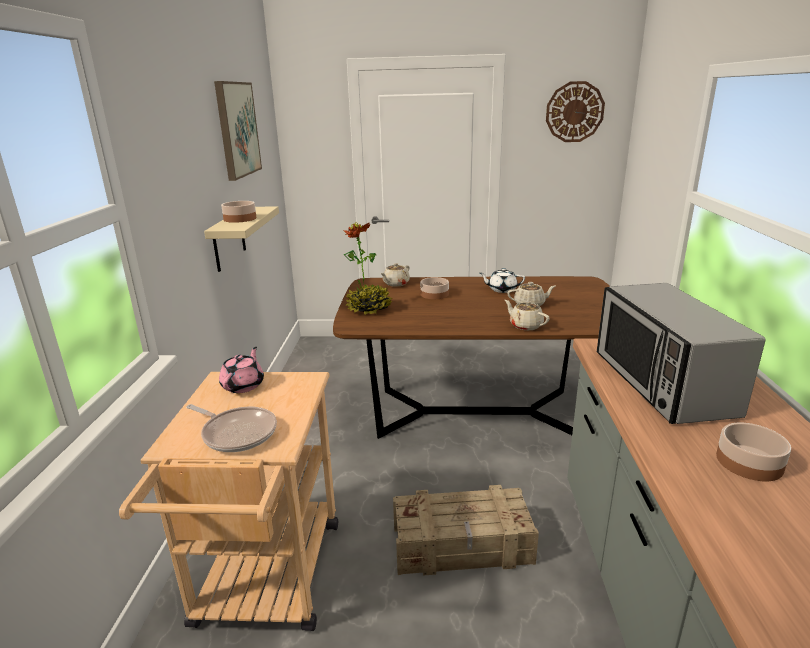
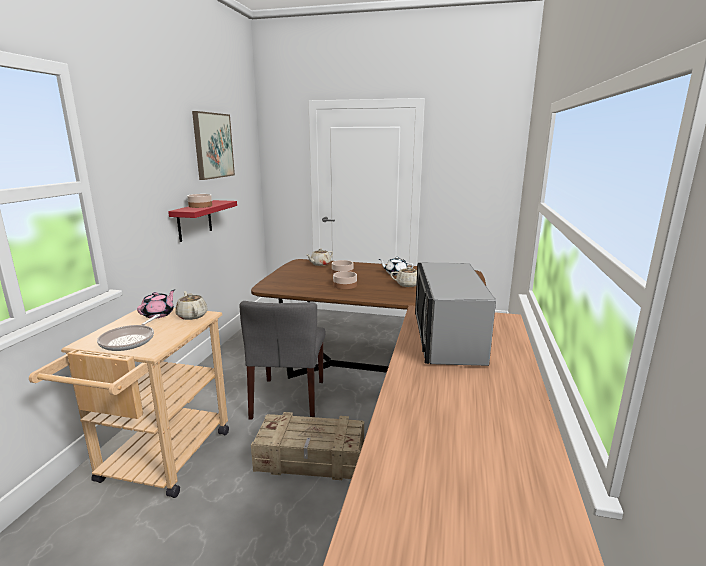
camera: 10 degrees right, 5 degrees down
(229, 239) = (194, 220): beige shelf -> red shelf
(237, 433) = (130, 340): frying pan -> frying pan turned 60 degrees clockwise
(369, 309) = (287, 278): potted plant -> none
(393, 467) = (289, 399): none -> grey chair
(525, 325) = (392, 297): beige teapot -> beige teapot (192, 315)
(574, 112) = (479, 143): wall clock -> none
(750, 462) = (463, 394): bowl -> bowl (345, 285)

